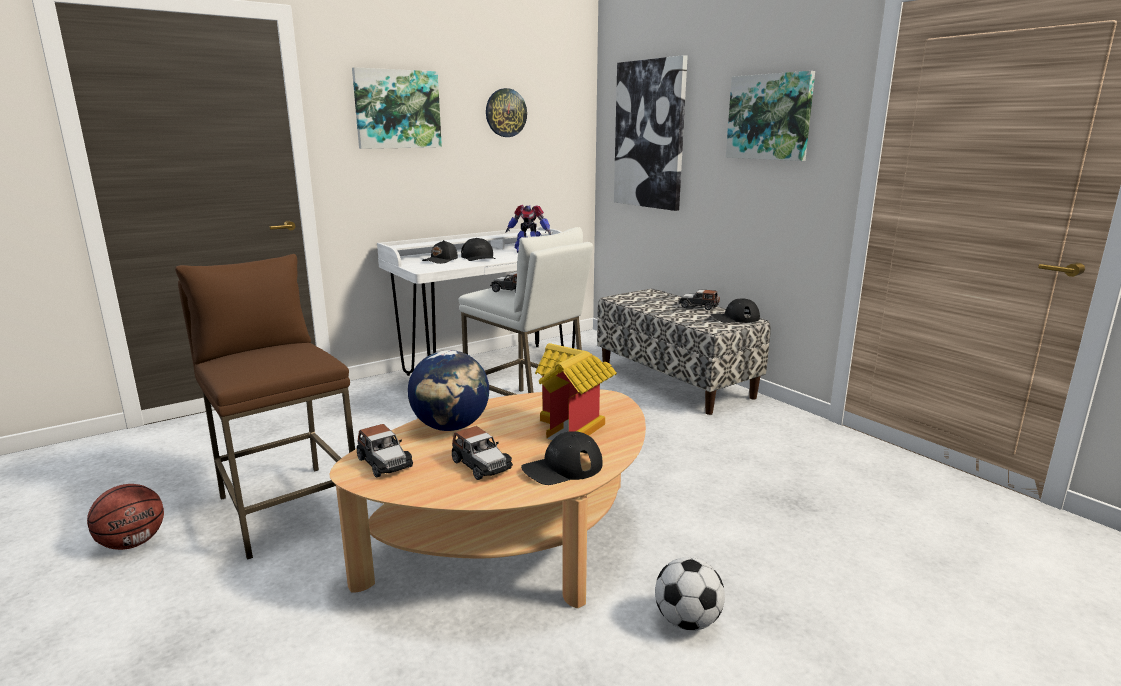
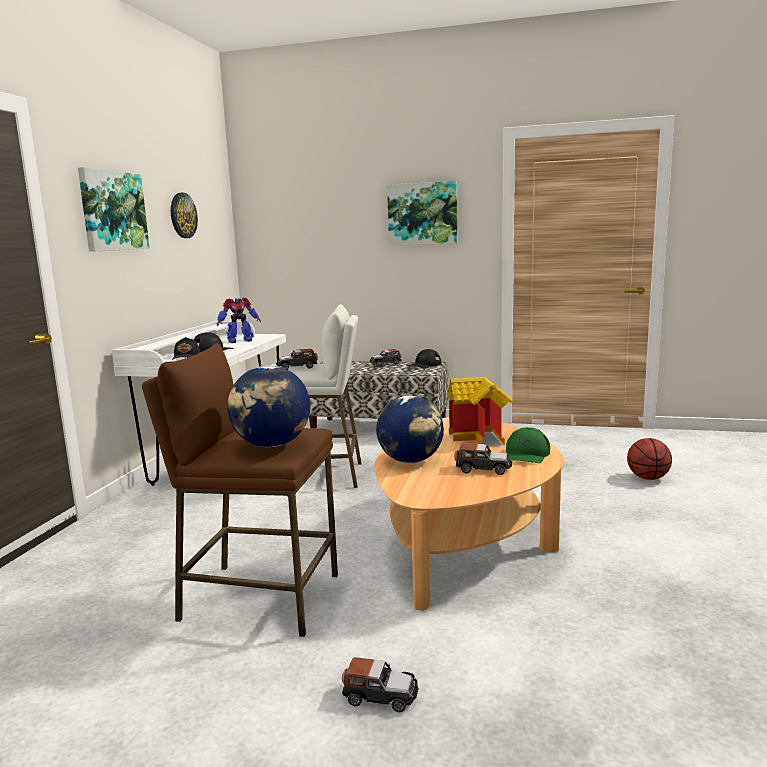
camera: 40 degrees left, 5 degrees down
(133, 543) = (165, 683): basketball -> basketball (648, 478)
(254, 366) = (272, 445): none -> globe
(384, 463) = (425, 489): toy car -> toy car (380, 695)
(562, 468) = (526, 454): black cap -> green cap
(650, 135) = (303, 232): picture -> none
(687, 621) = (612, 531): football -> none

